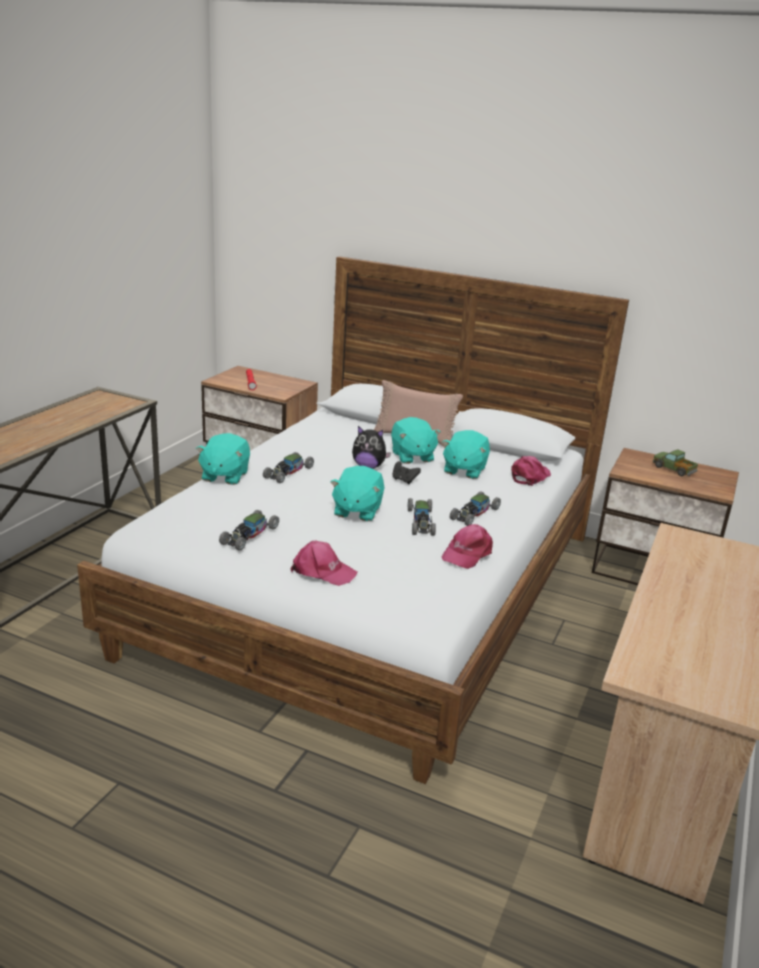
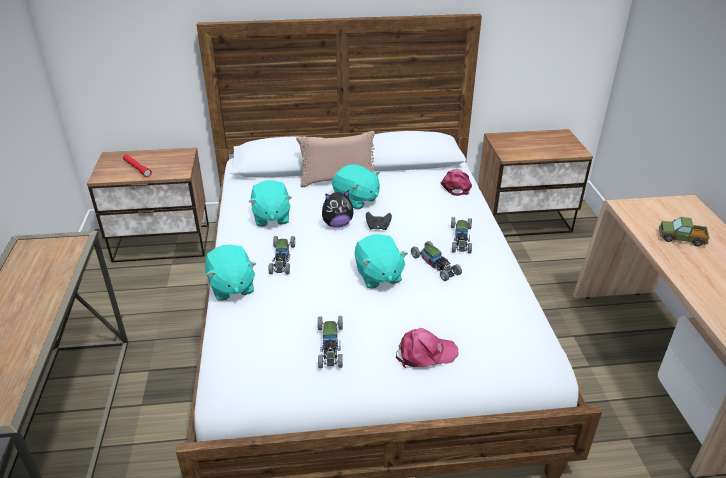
camera: 30 degrees left, 10 degrees up
(464, 470) = (407, 198): turquoise plush toy -> turquoise plush toy (271, 217)
(467, 553) = (498, 281): pink cap -> none
(673, 470) = (534, 142): toy truck -> toy truck (681, 239)

